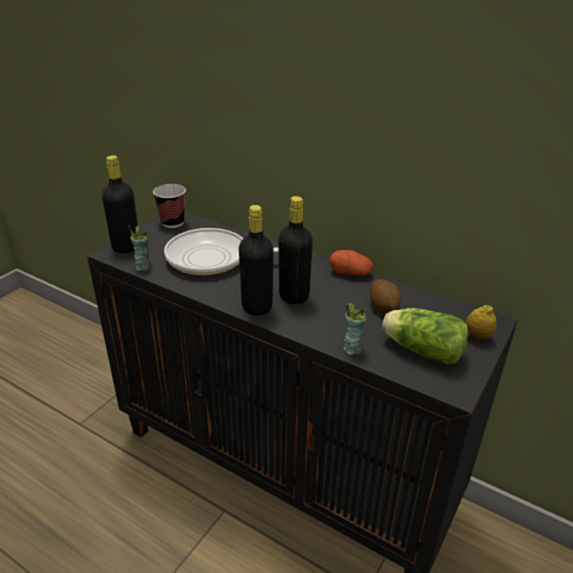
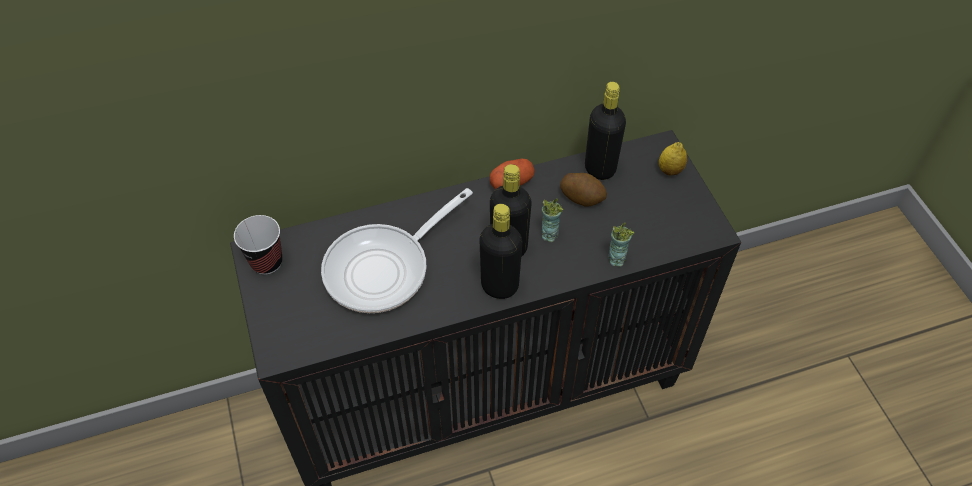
camera: 50 degrees left, 20 degrees up
(126, 247) = (278, 333): black bottle -> black bottle (600, 168)
(143, 266) = (337, 338): cup -> cup (549, 234)
(420, 349) = (654, 216): lettuce -> none

